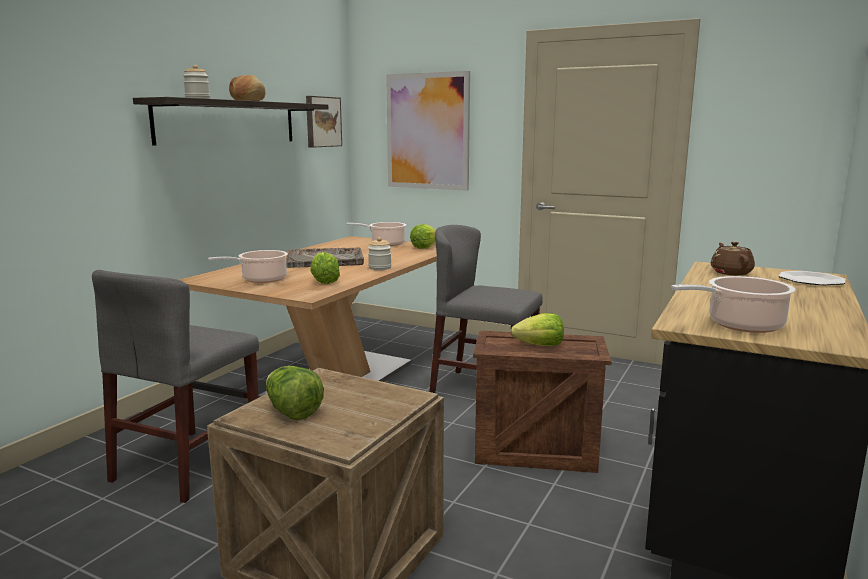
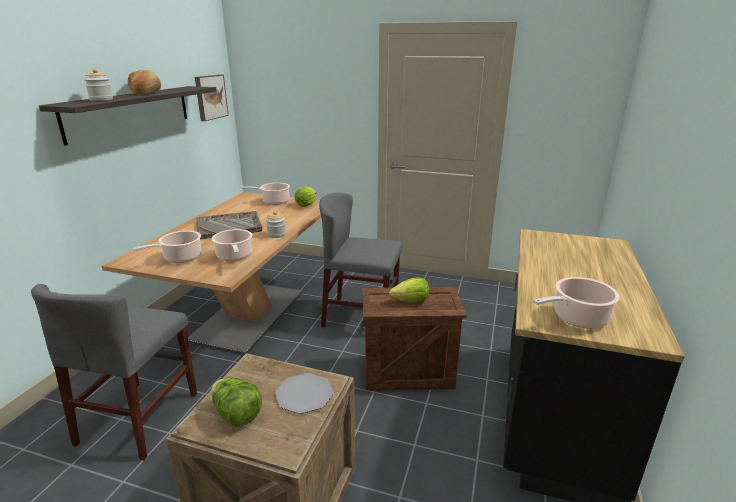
camera: 10 degrees left, 10 degrees up
(324, 281) = (234, 256): lettuce -> cooking pot
(427, 131) = (300, 103): picture -> none
(730, 272) = (550, 243): brown teapot -> none
(811, 280) = (606, 250): plate -> plate (304, 394)

